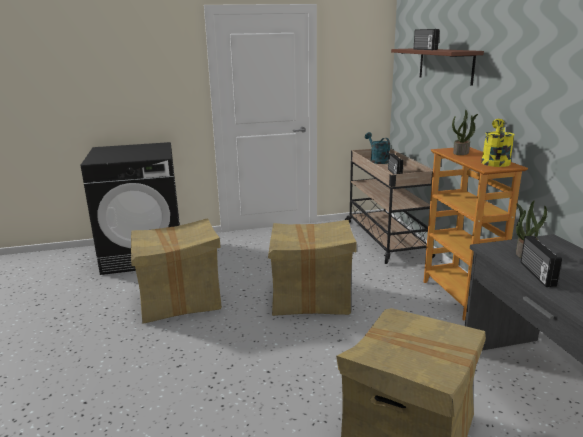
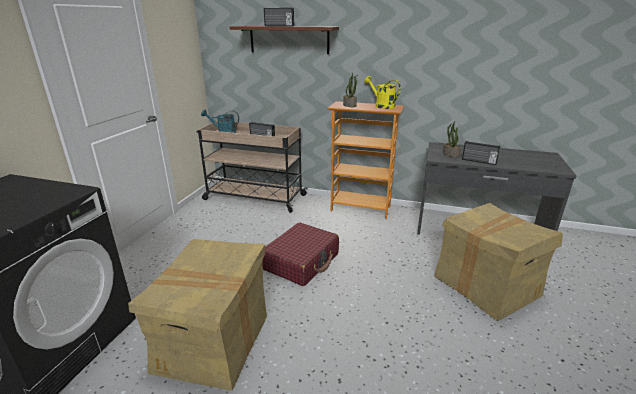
camera: 60 degrees left, 5 degrees up
(311, 298) = (301, 261): cardboard box -> red suitcase

